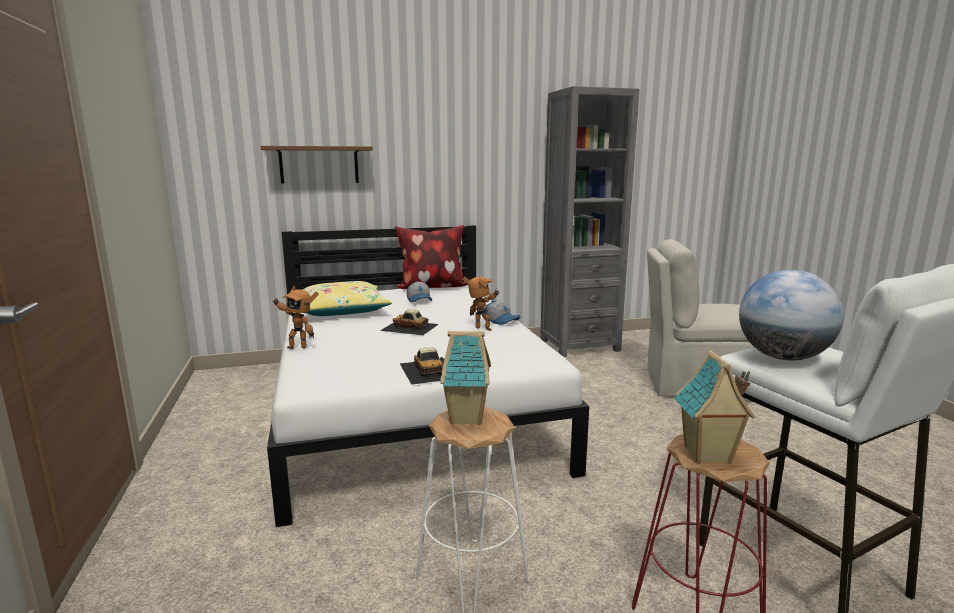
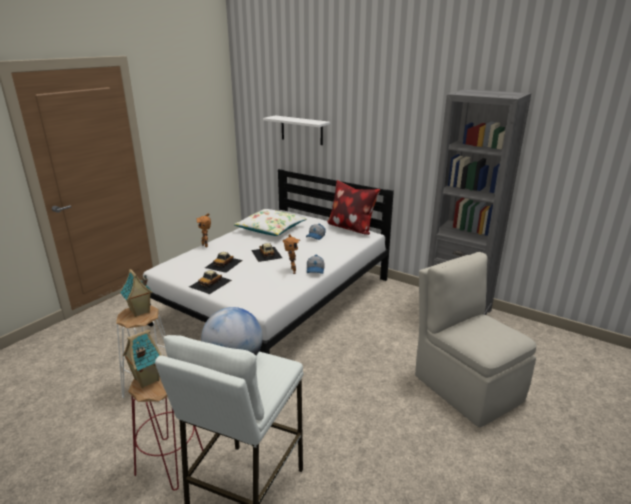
camera: 50 degrees right, 10 degrees up
(319, 165) = (301, 130): brown shelf -> white shelf
(342, 310) = (271, 229): yellow pillow -> white pillow
(384, 351) = (224, 263): none -> toy car

